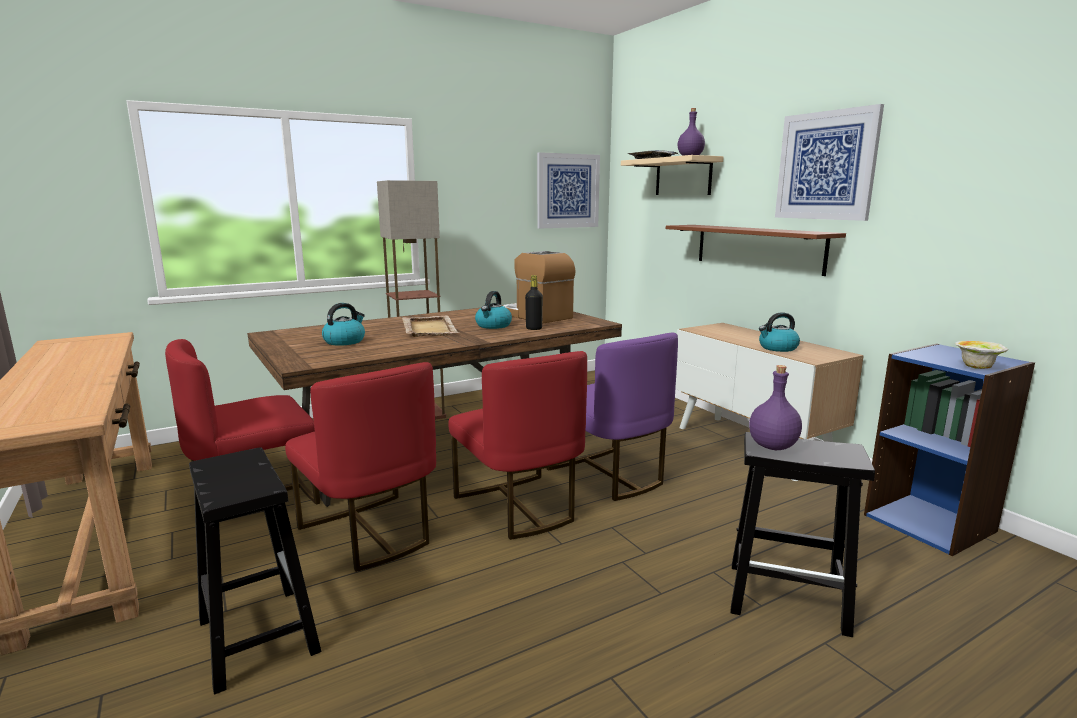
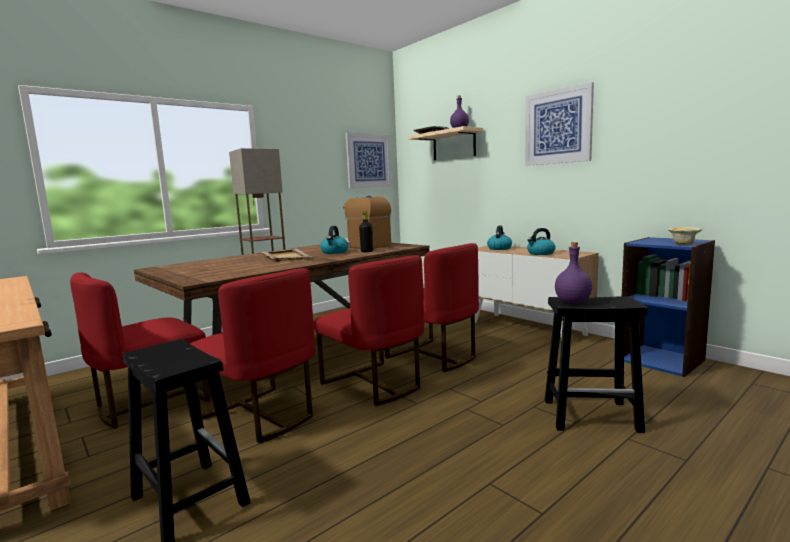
camera: 10 degrees left, 5 degrees down
(345, 341) = (222, 267): kettle -> kettle (499, 248)
(608, 475) = (433, 356): purple chair -> red chair
(757, 248) = (514, 188): brown shelf -> none

